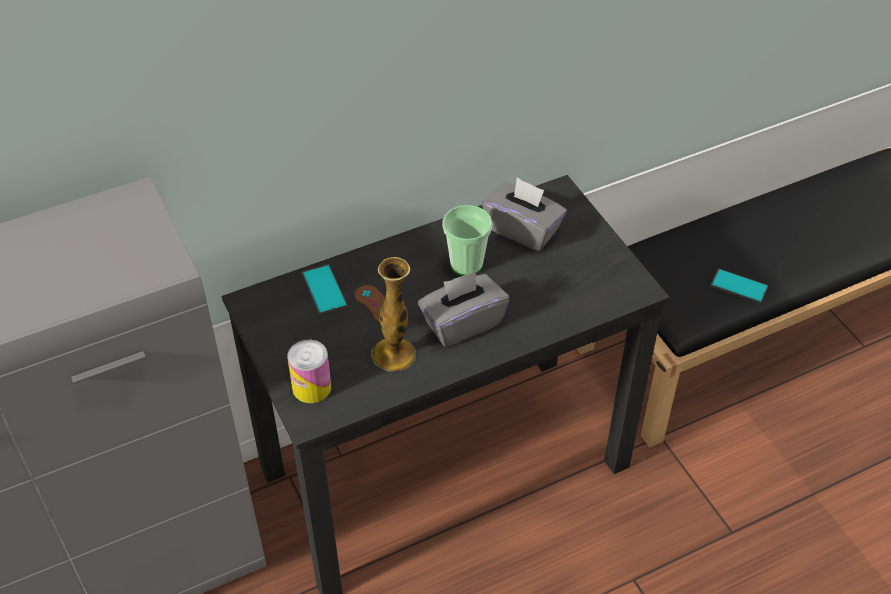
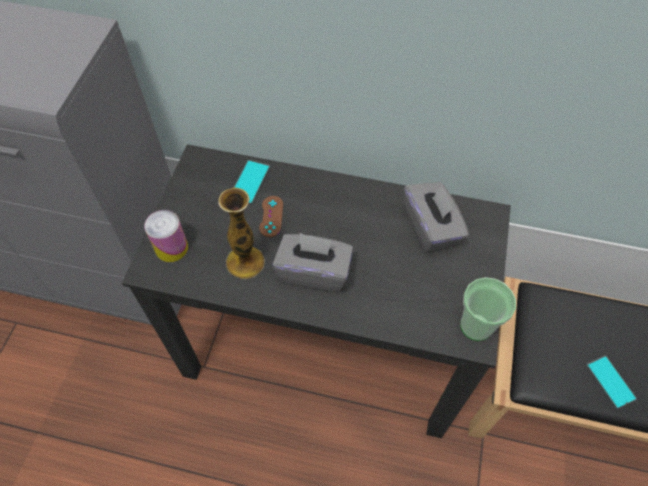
camera: 40 degrees right, 10 degrees up
(466, 264) = (363, 227): cup -> cup (476, 326)

